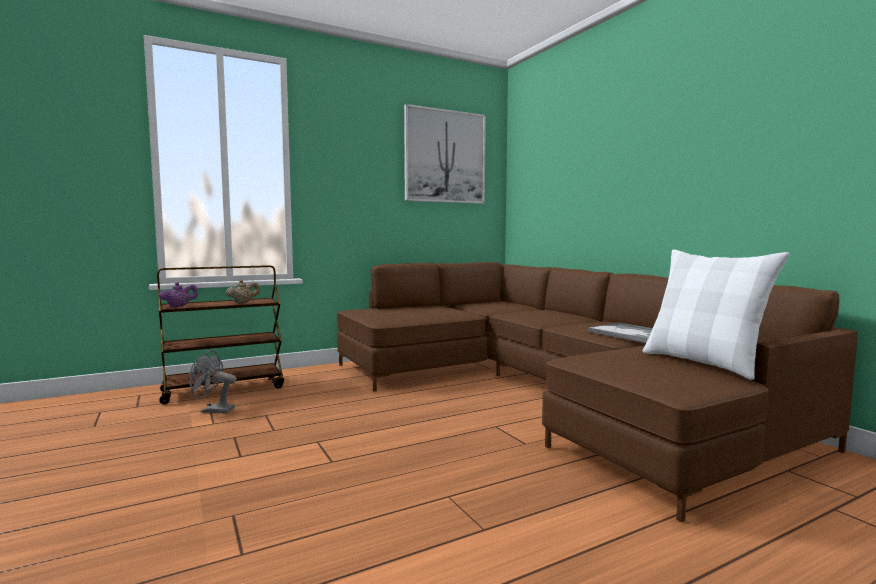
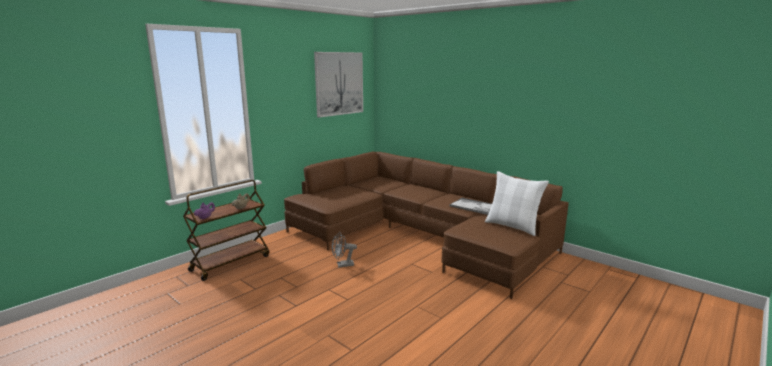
camera: 20 degrees left, 10 degrees up
(213, 410) = (243, 280): grey fan -> grey fan (342, 265)

